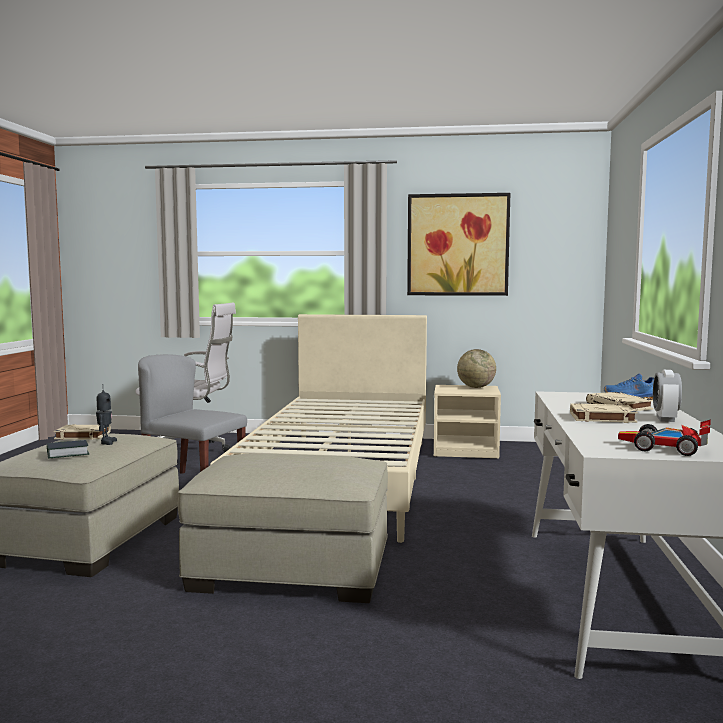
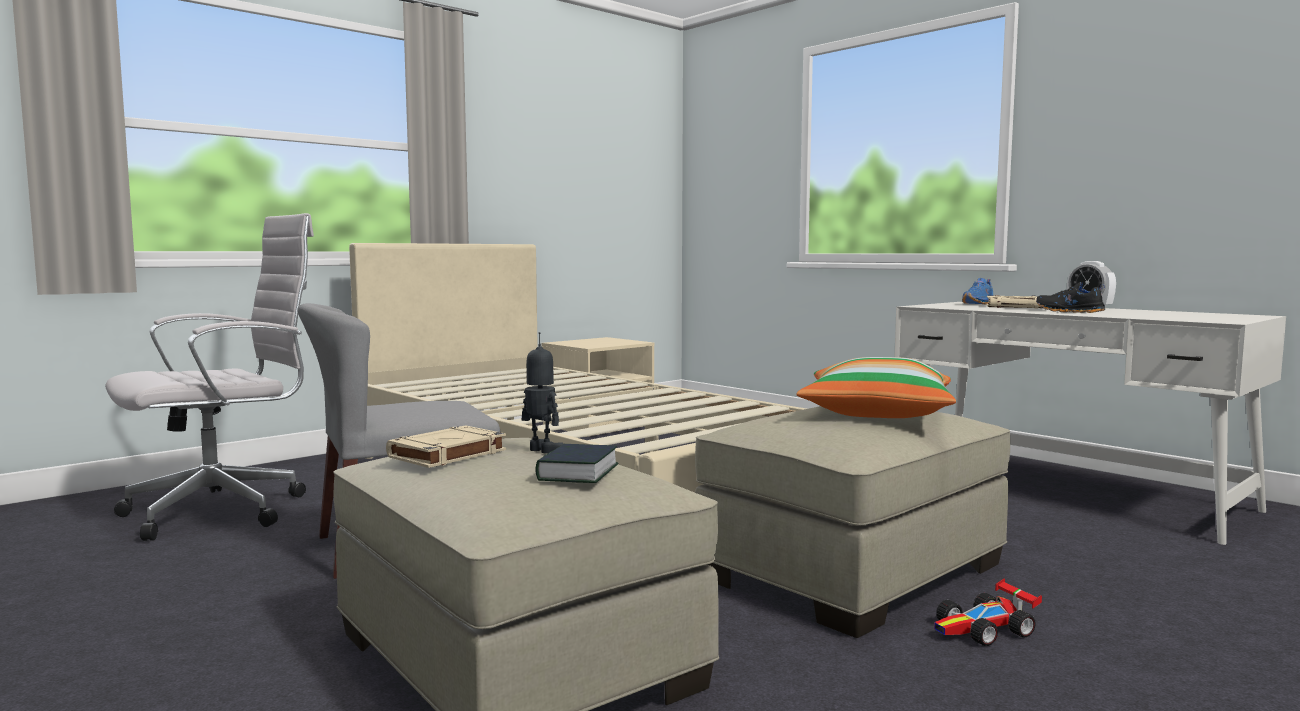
camera: 50 degrees left, 0 degrees up
(300, 465) = (876, 413): none -> pillow
(457, 245) = (543, 149): picture -> none
(476, 387) = (597, 340): globe -> none
(601, 418) = (1068, 311): beige book -> black shoe
(665, 448) = (1220, 317): toy car -> toy car (985, 630)

